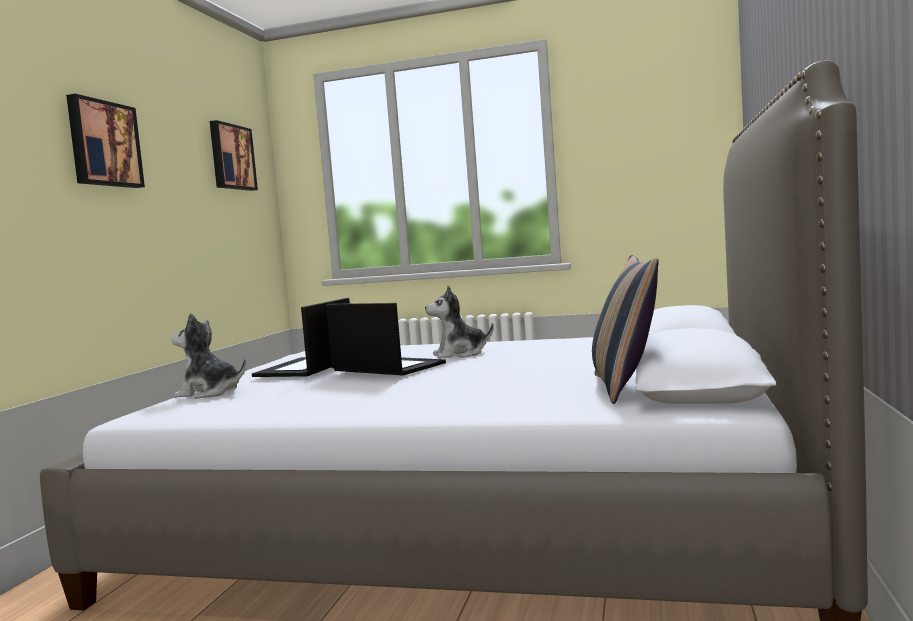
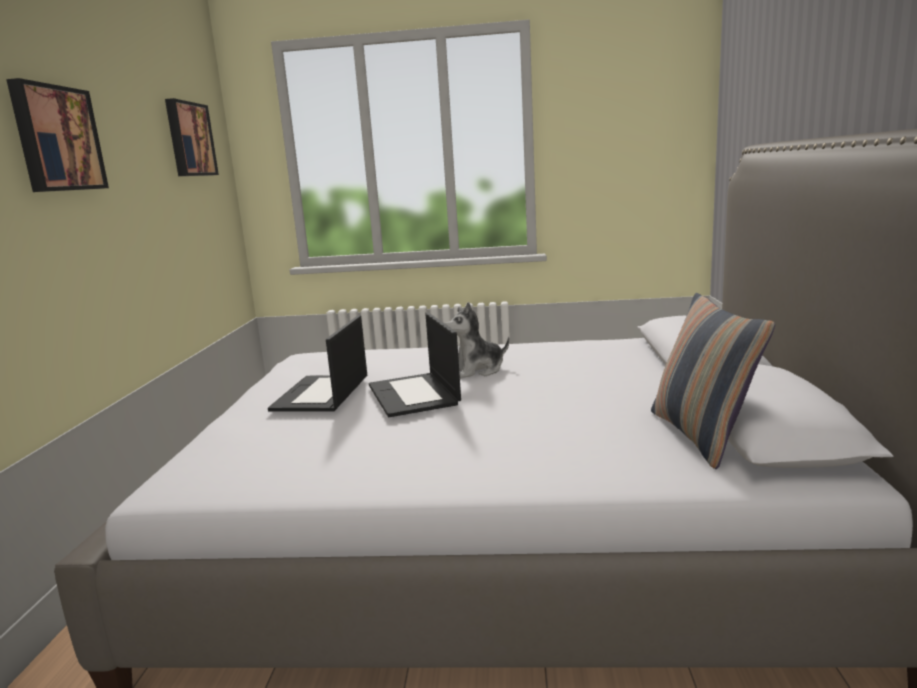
camera: 10 degrees left, 10 degrees up
(209, 393) = (232, 442): plush toy -> none
(386, 367) = (414, 395): laptop -> laptop turned 135 degrees counterclockwise

